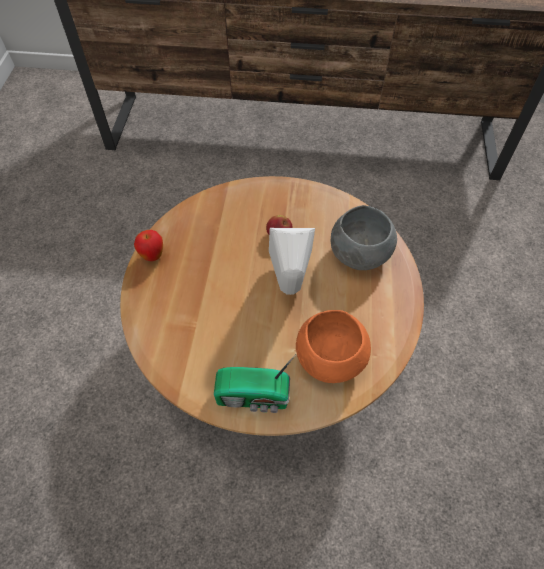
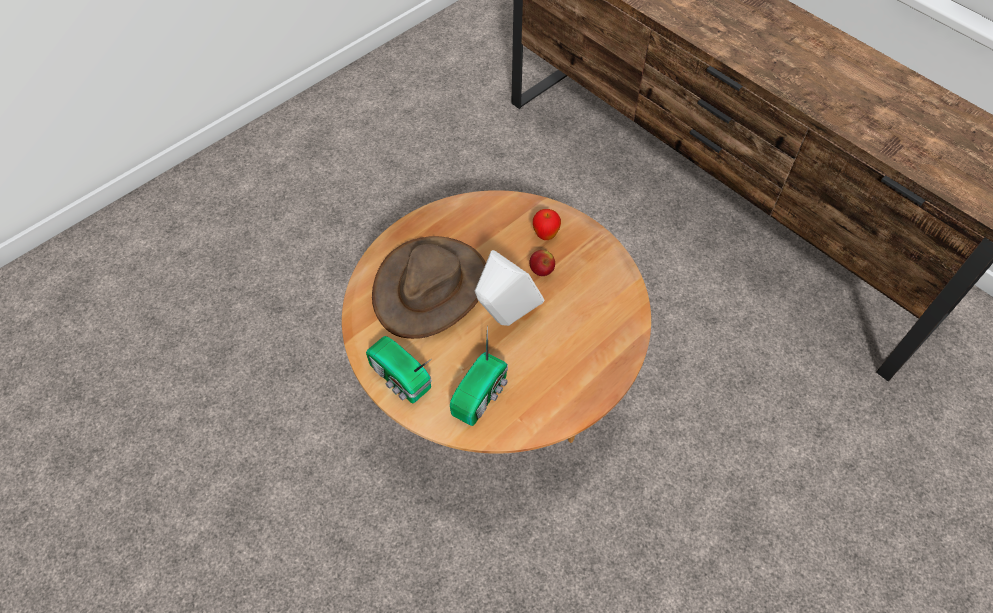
camera: 40 degrees right, 0 degrees up
(152, 256) = (427, 221): apple -> apple (545, 235)
(206, 306) = (430, 287): none -> brown hat
(329, 359) = (482, 394): orange bowl -> radio
(359, 254) = (592, 332): grey bowl -> none

